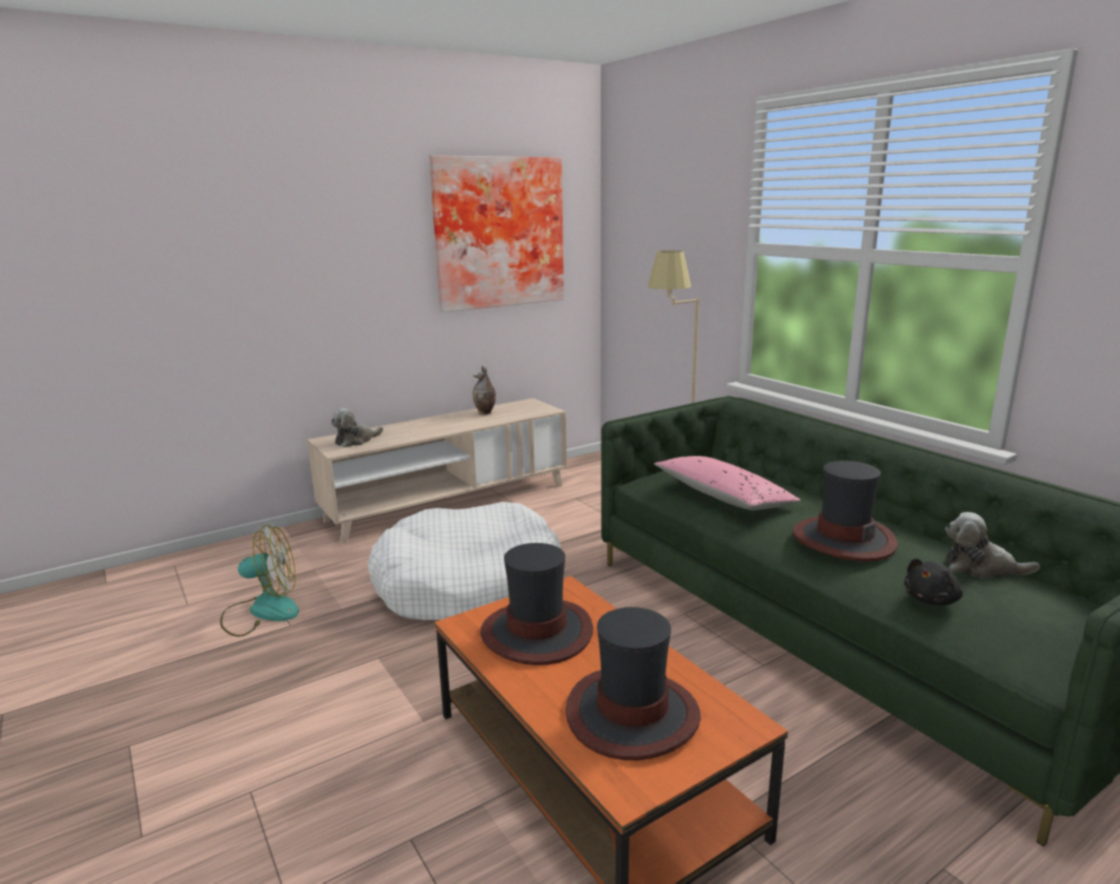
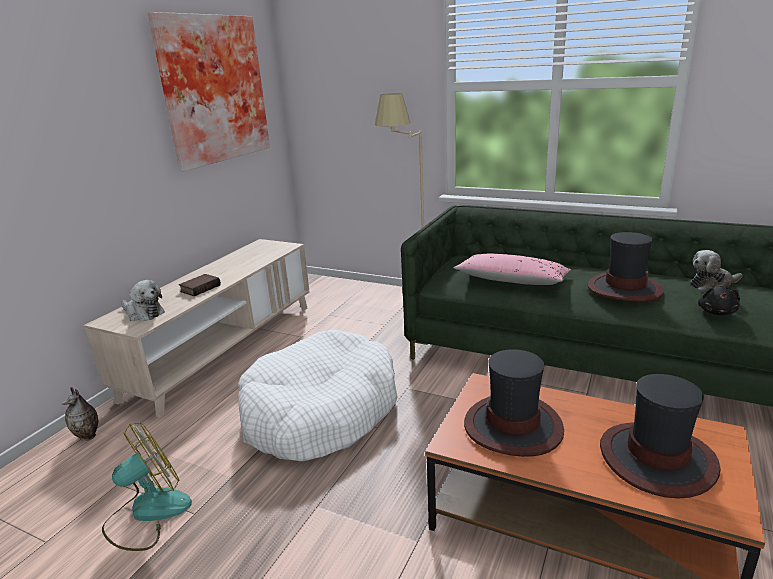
camera: 30 degrees left, 5 degrees up
(356, 441) = (143, 313): plush toy -> plush toy turned 75 degrees counterclockwise
(423, 430) = (200, 288): none -> book
(485, 413) = (236, 260): vase -> vase (88, 436)

